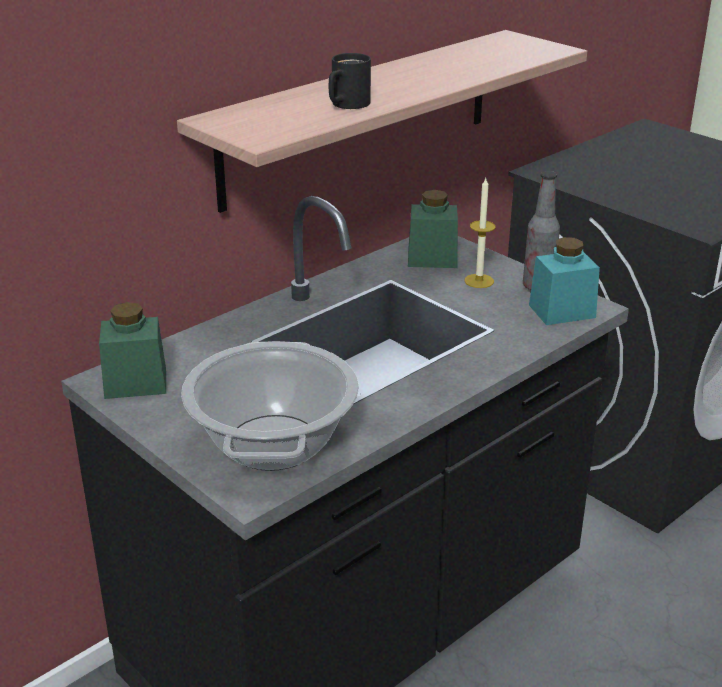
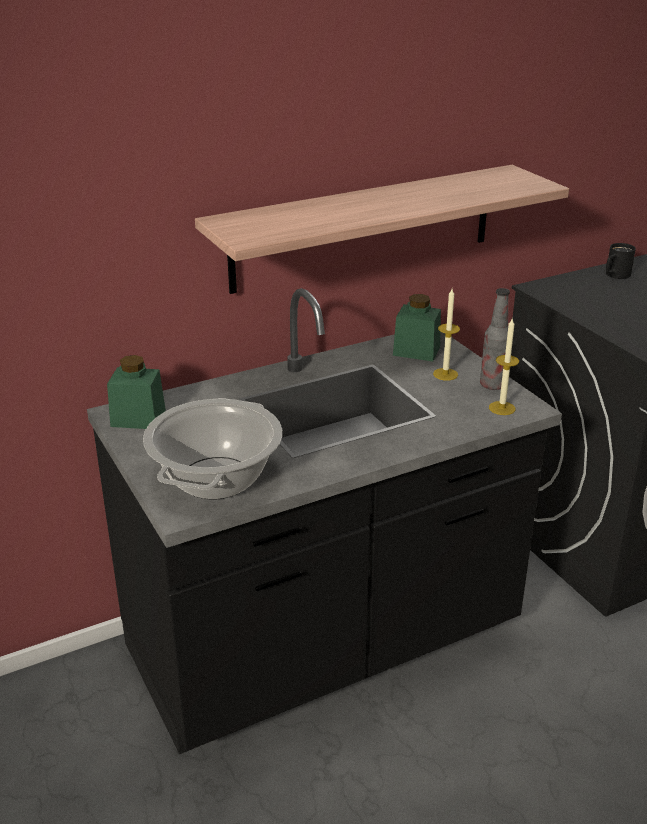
camera: 15 degrees right, 0 degrees up
(346, 105) = (331, 218): black mug -> black mug (615, 276)
(562, 311) = (502, 408): turquoise jar -> candle

